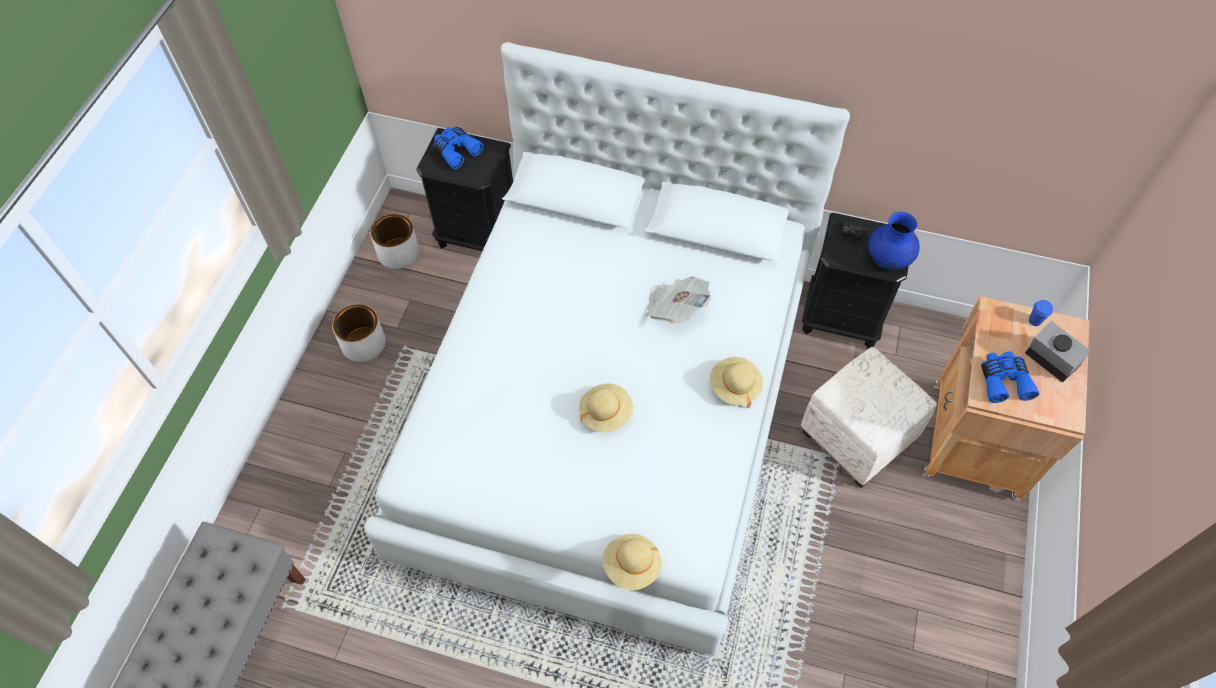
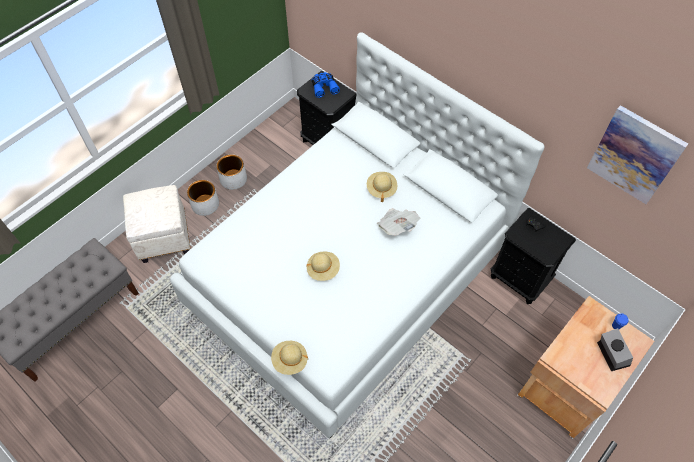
camera: 25 degrees right, 0 degrees up
(399, 253) = (278, 136): white planter -> white planter (205, 205)
(734, 387) = (406, 286): beige hat -> beige hat (381, 189)
(855, 437) = (487, 353): white ottoman -> white ottoman (163, 237)
(888, 260) = (547, 250): blue vase -> none
(990, 76) = (635, 155): none -> picture
(1003, 380) = (572, 353): blue binoculars -> none

